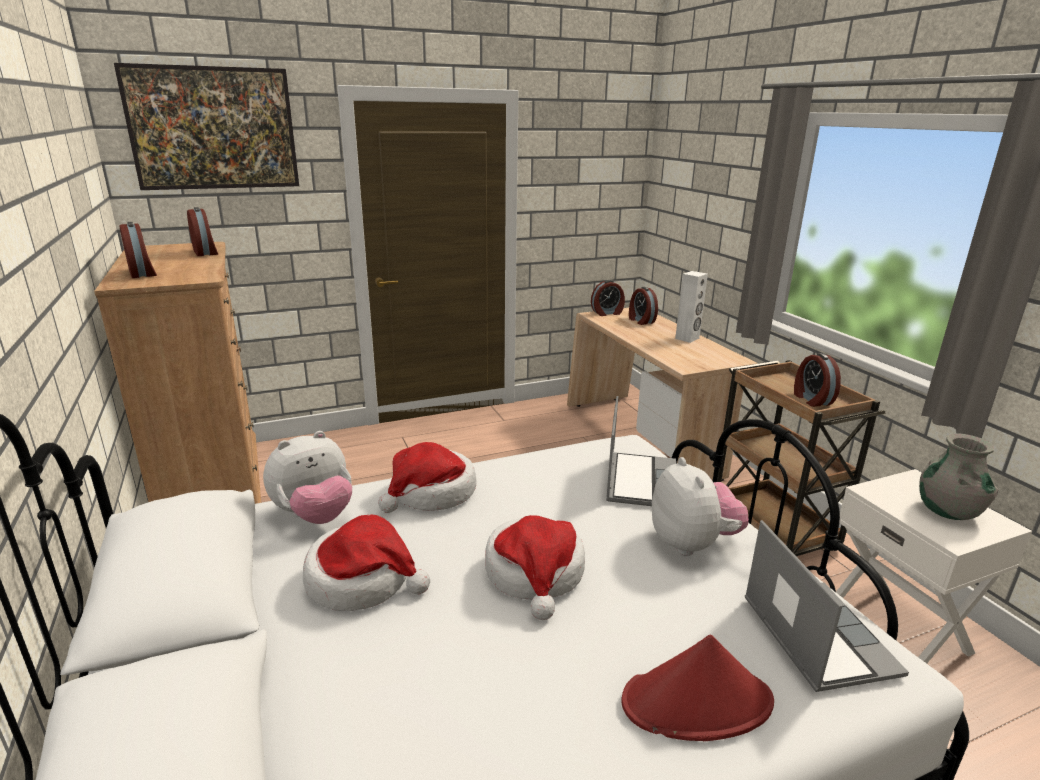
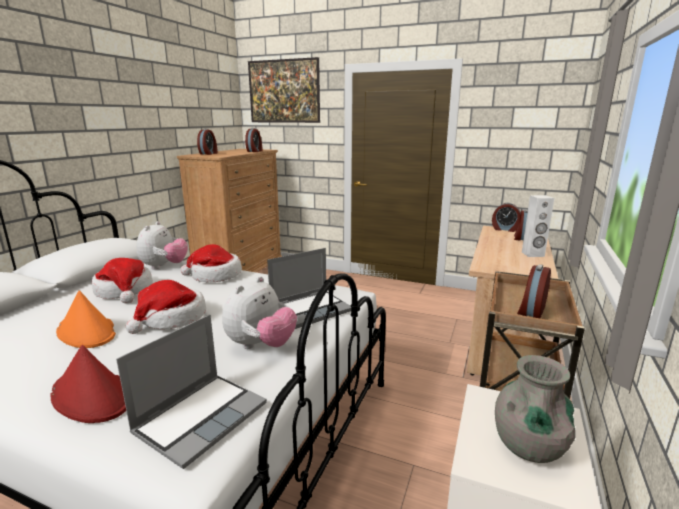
camera: 45 degrees right, 5 degrees down
(315, 515) = (164, 266): plush toy -> plush toy turned 90 degrees counterclockwise
(480, 658) = (87, 332): none -> orange hat

